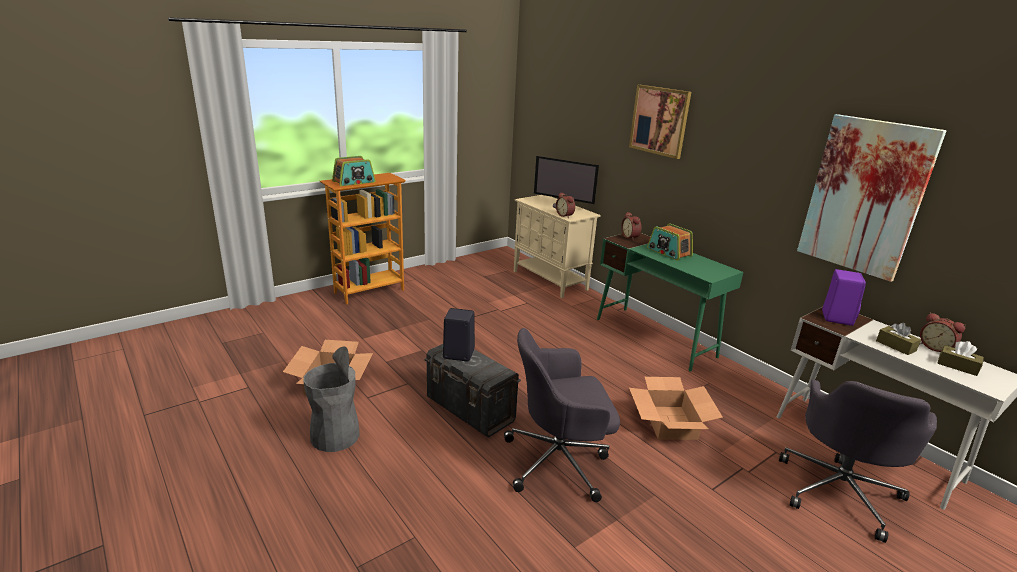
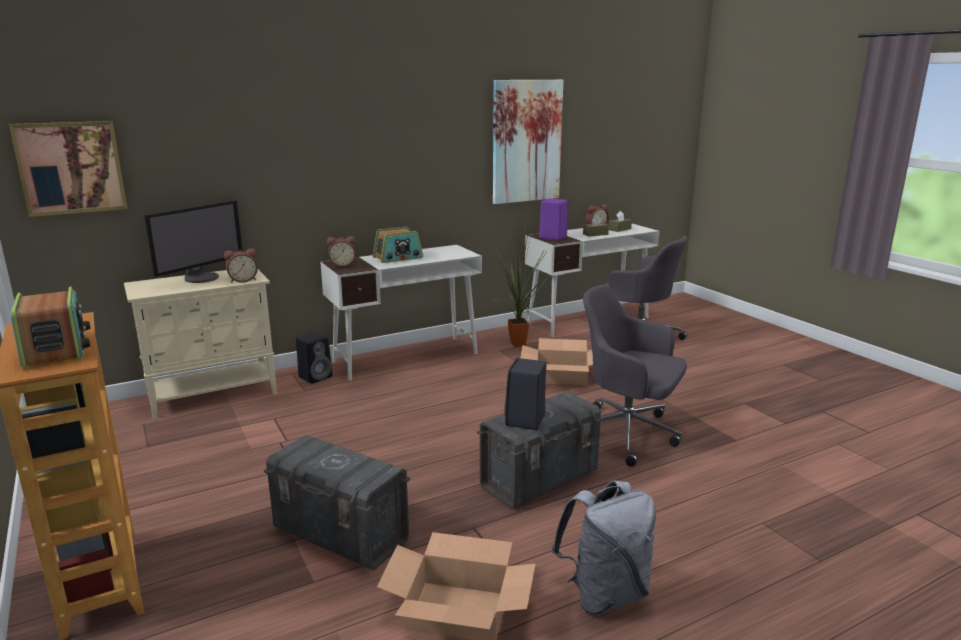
camera: 80 degrees left, 5 degrees down
(335, 436) = (604, 594): grey trash can -> grey backpack
(401, 340) = (341, 534): none -> grey storage box
(559, 461) = (627, 434): grey office chair -> grey office chair turned 120 degrees clockwise
(595, 307) = (316, 377): none -> black speaker
(655, 337) = (406, 357): green desk -> white desk
(659, 121) = (315, 120): picture -> picture (71, 168)
(731, 394) = (518, 345): none -> potted plant

